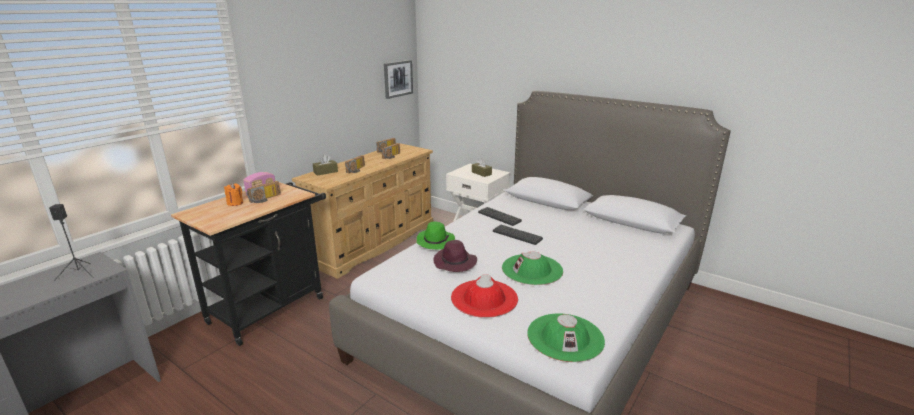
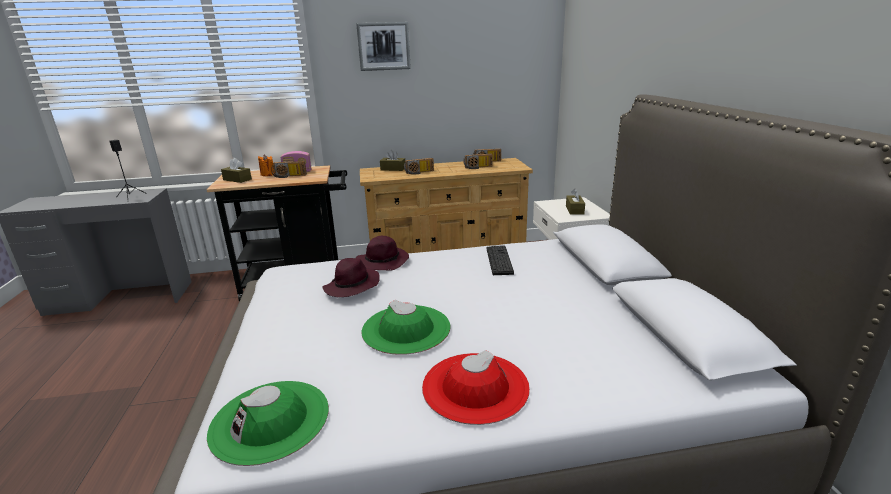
camera: 45 degrees right, 0 degrees up
(216, 216) = (237, 179): none -> brown tissue box
(398, 78) = (524, 79): picture -> picture (384, 46)
(435, 242) = (383, 261): green hat -> purple hat
(484, 298) = (302, 333): red hat -> red hat (475, 387)
(517, 235) = (474, 286): keyboard -> none

